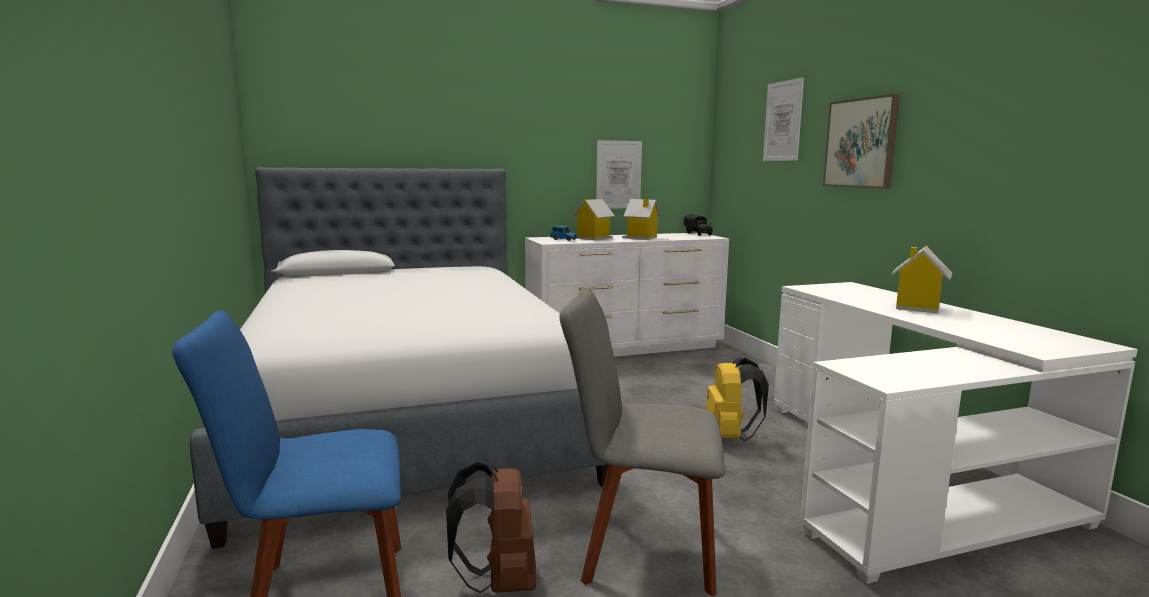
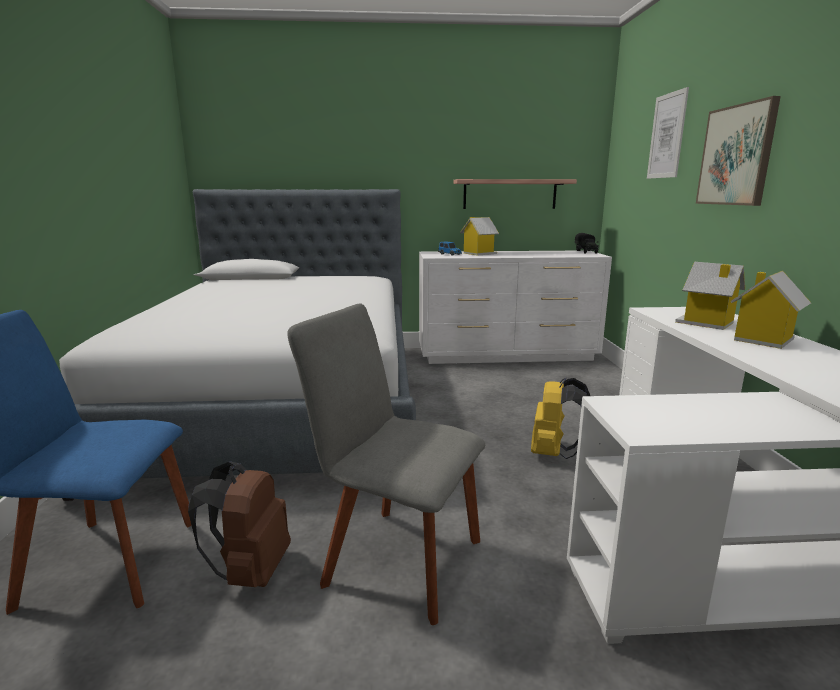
camera: 15 degrees right, 5 degrees up
(618, 174) = (509, 194): picture -> shelf
(641, 238) = (524, 254): toy house -> toy house (706, 323)

